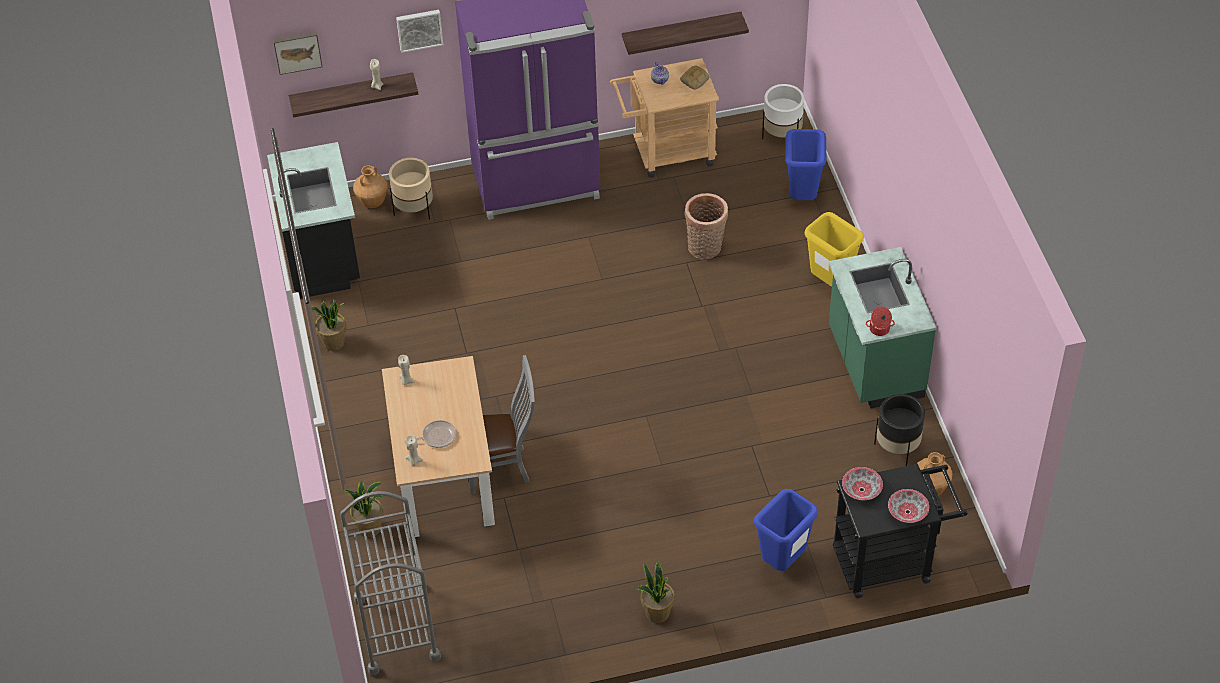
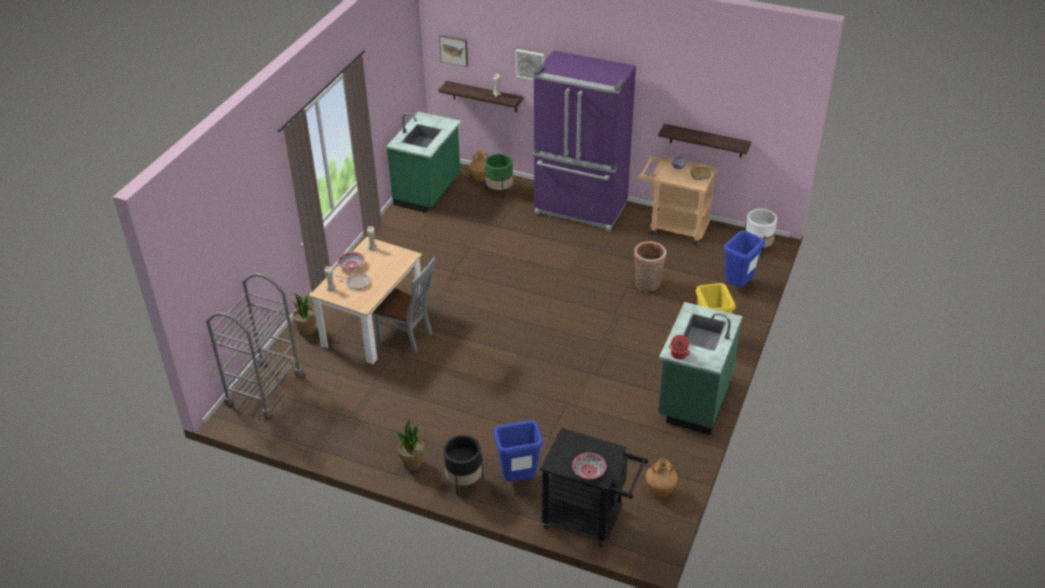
camera: 35 degrees right, 10 degrees down
(323, 256) = (428, 191): black counter -> green counter
(333, 343) = (388, 233): potted plant -> none
(414, 209) = (499, 191): beige planter -> green planter
(861, 490) = (571, 441): bowl -> bowl (351, 266)
(897, 448) = (661, 454): black planter -> black planter (464, 481)

